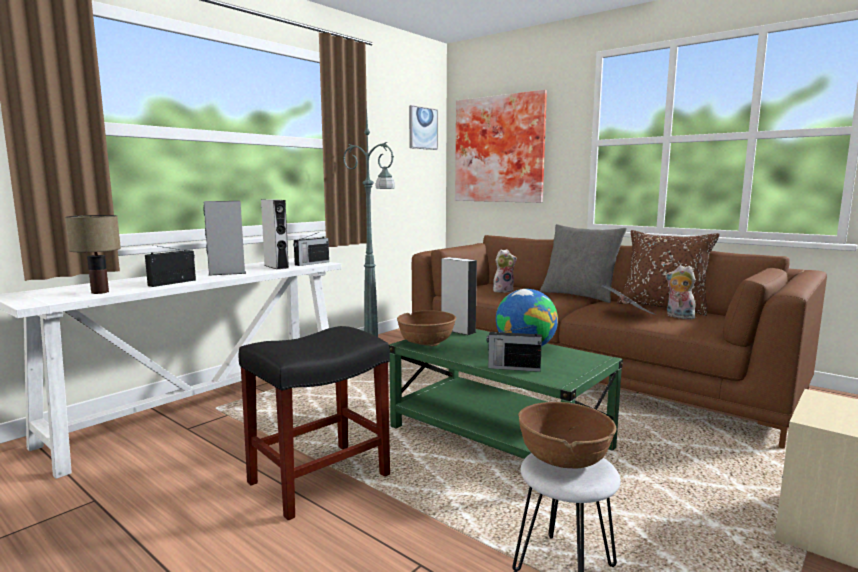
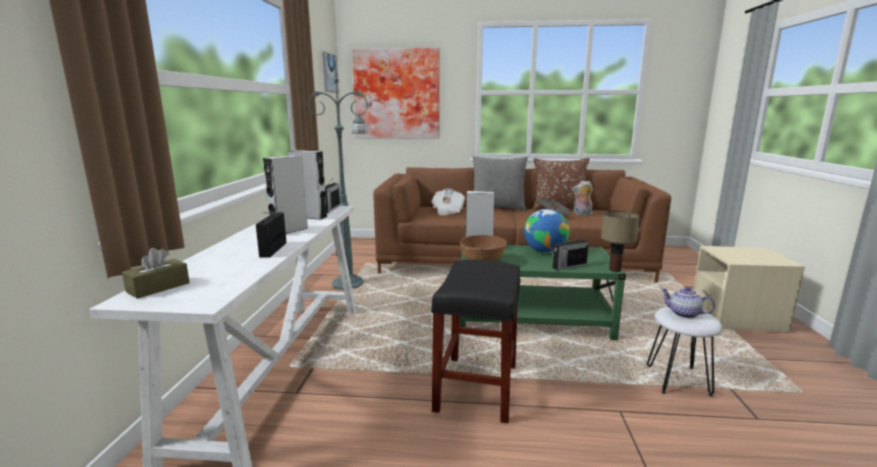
camera: 35 degrees left, 5 degrees up
(45, 291) = (158, 287): none -> brown tissue box
(99, 292) = (233, 274): table lamp -> table lamp (614, 269)
(503, 291) = (447, 211): plush toy -> newspaper
(564, 460) = (683, 314): brown bowl -> teapot

